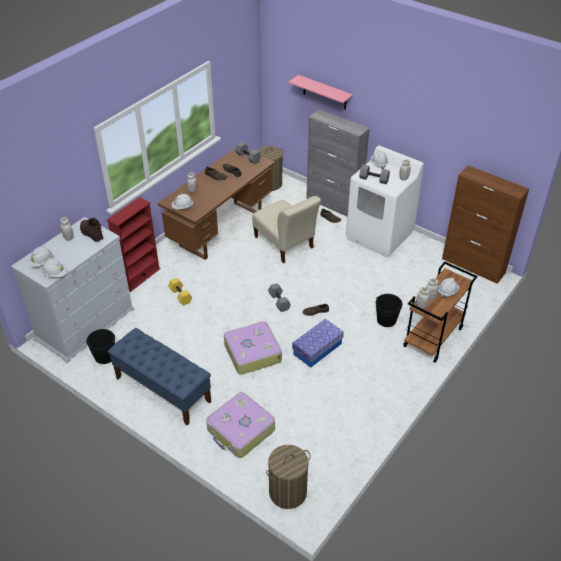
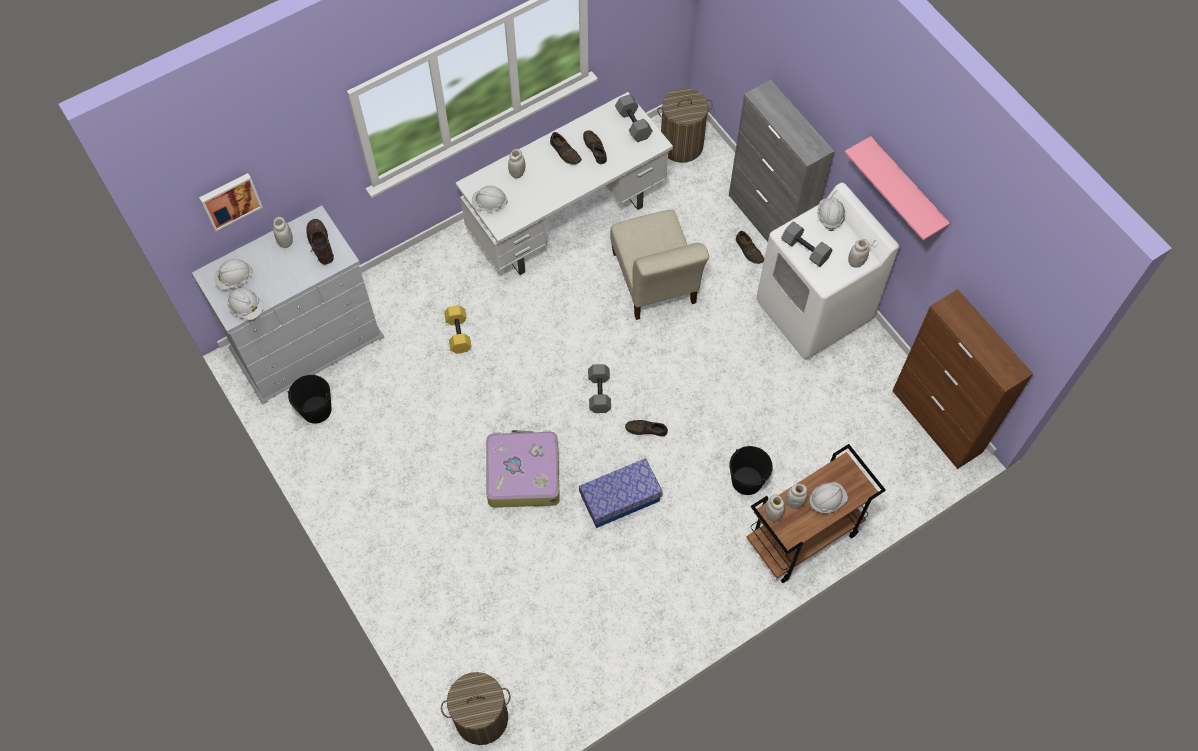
camera: 20 degrees right, 20 degrees up
(31, 207) = (230, 200): none -> picture
(140, 277) = (412, 279): red bookcase -> none
(162, 389) = (376, 494): blue bench -> none
(221, 229) = (567, 220): brown desk -> white desk
(240, 431) = (456, 600): suitcase -> none
(324, 93) = (782, 60): pink shelf -> pink shelf (906, 189)

